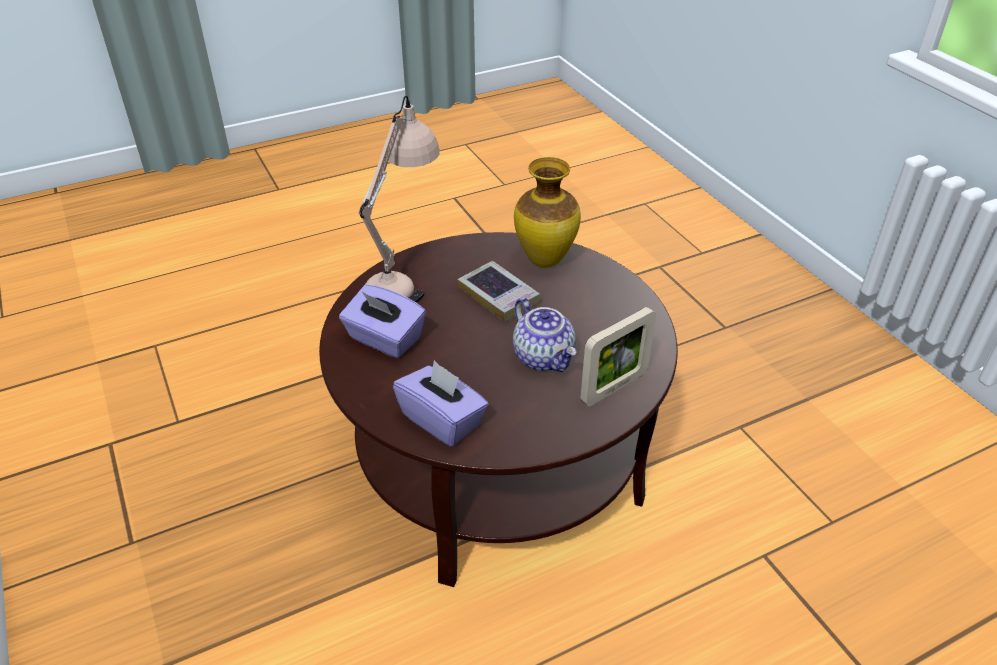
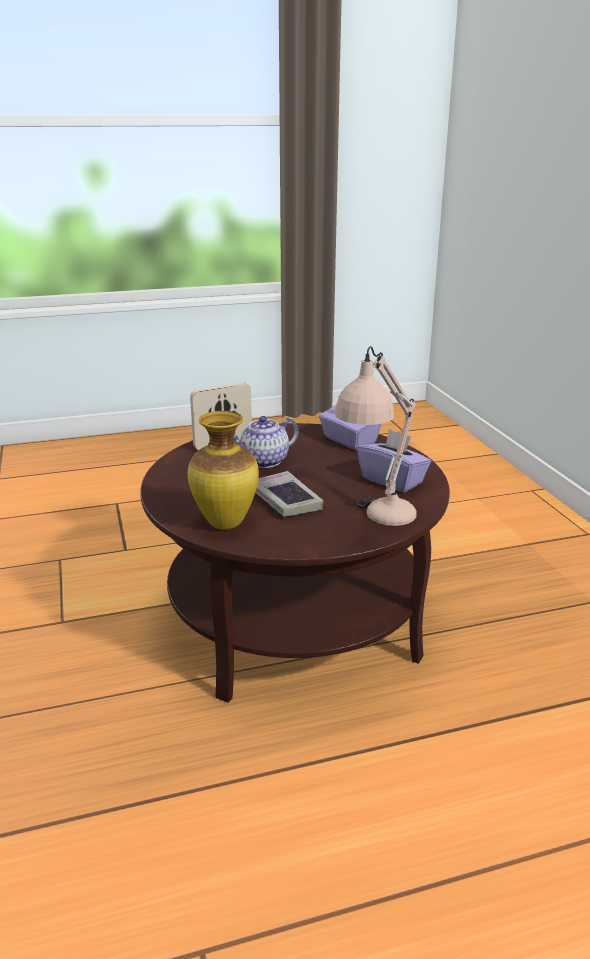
camera: 170 degrees left, 15 degrees down
(544, 357) = (264, 461): teapot -> teapot turned 105 degrees counterclockwise

